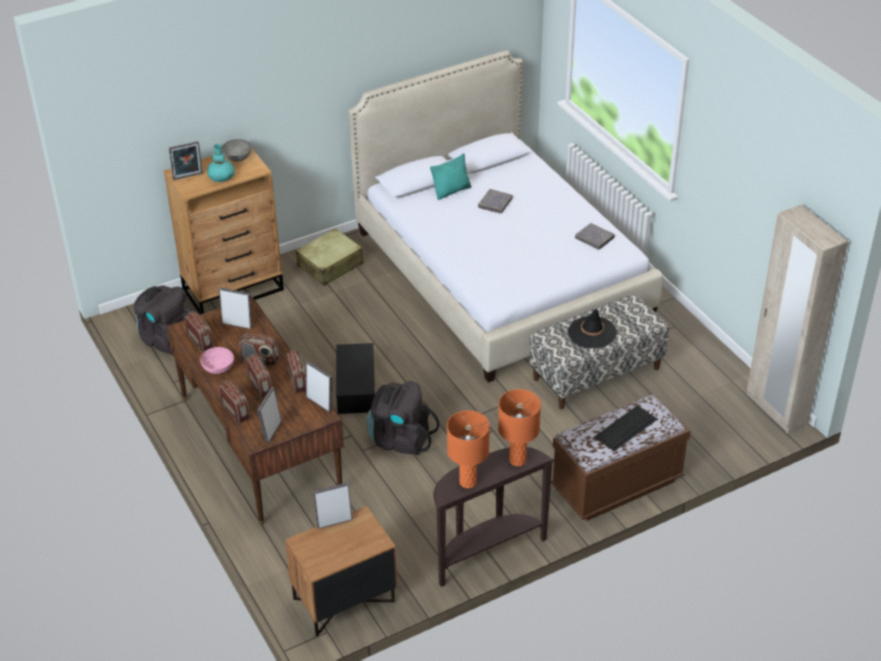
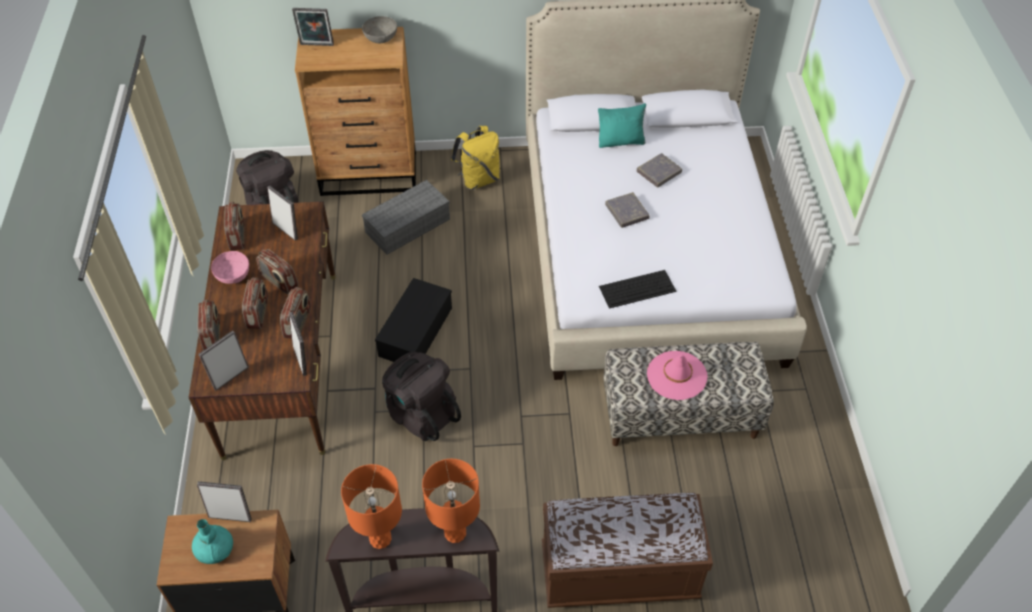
camera: 25 degrees right, 10 degrees up
(221, 177) = (348, 56): turquoise vase -> turquoise vase (214, 549)
(294, 315) = (408, 224): none -> grey storage box
(330, 265) = (478, 179): beige suitcase -> yellow backpack
(592, 333) = (676, 375): black hat -> pink hat
(594, 238) = (745, 255): grey book -> grey book (626, 212)
(626, 427) = (633, 527): keyboard -> keyboard (638, 288)
(776, 410) = (869, 552): beige wardrobe -> none

